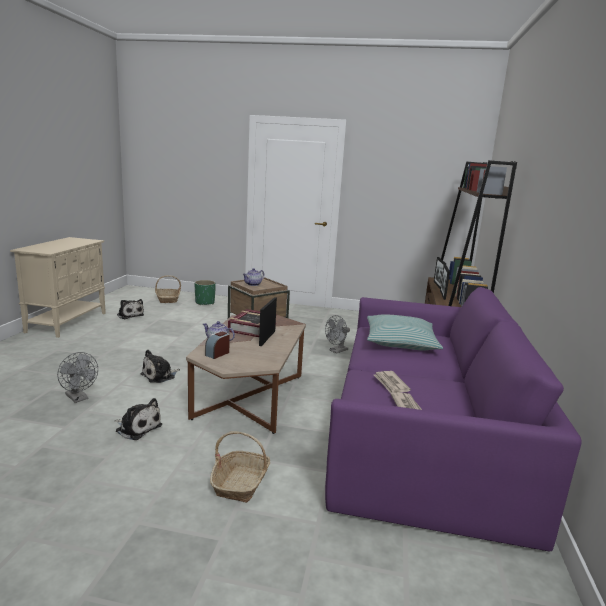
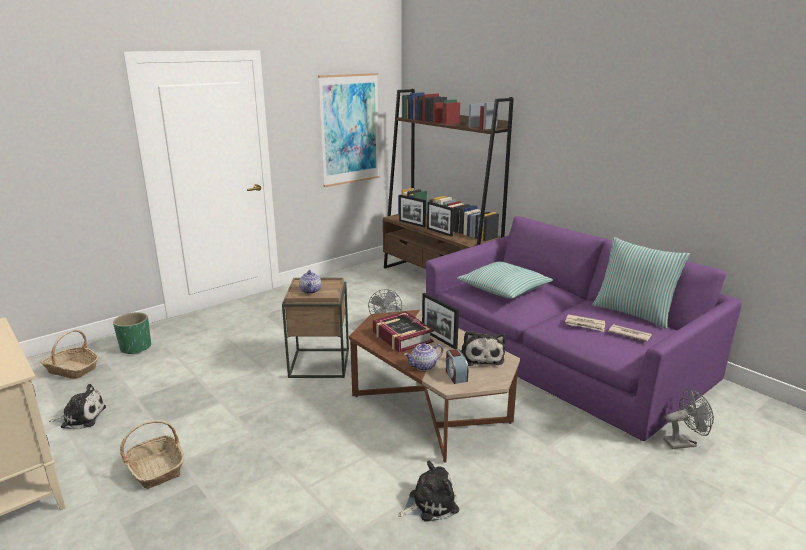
camera: 50 degrees left, 5 degrees up
(79, 398) = (310, 532): grey fan -> grey fan (683, 443)
(160, 376) = (318, 450): plush toy -> plush toy (481, 357)
(241, 483) = (578, 470): basket -> basket (156, 468)
(421, 194) = (350, 129): none -> picture
(466, 403) = (633, 313): none -> pillow

